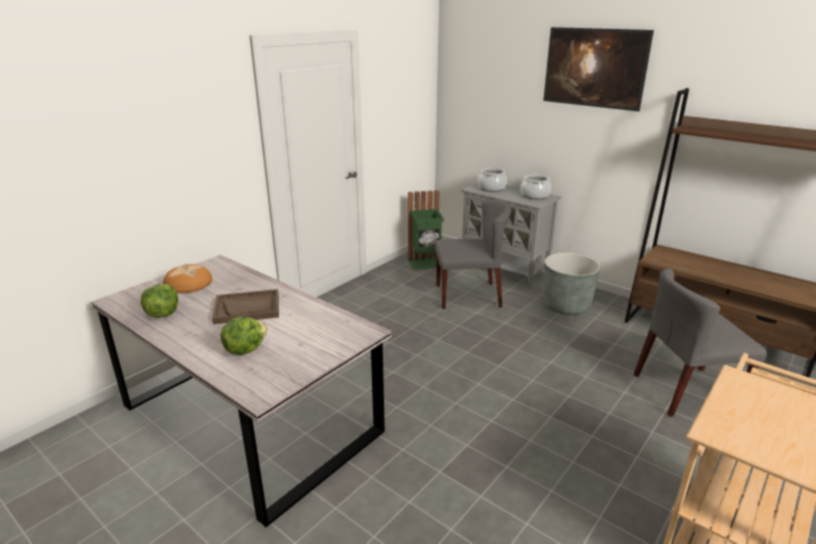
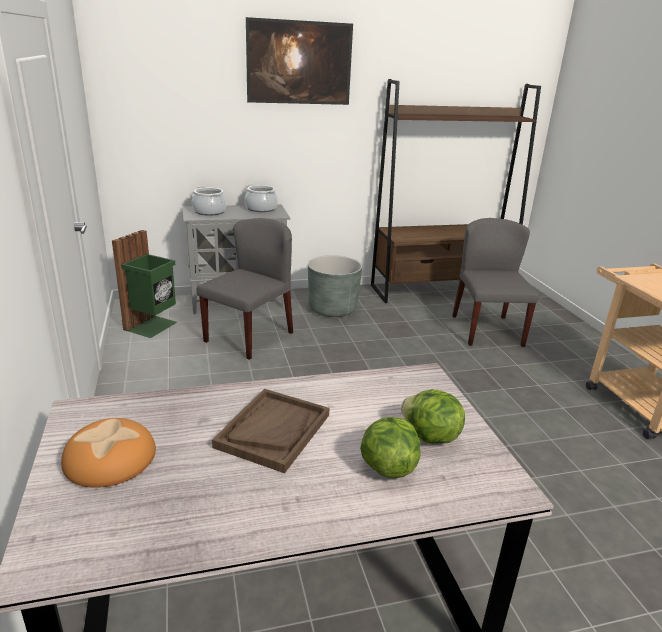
camera: 55 degrees left, 0 degrees up
(162, 314) = (184, 514): lettuce -> lettuce (429, 437)
(685, 391) = (486, 330): grey chair -> grey chair turned 150 degrees clockwise

